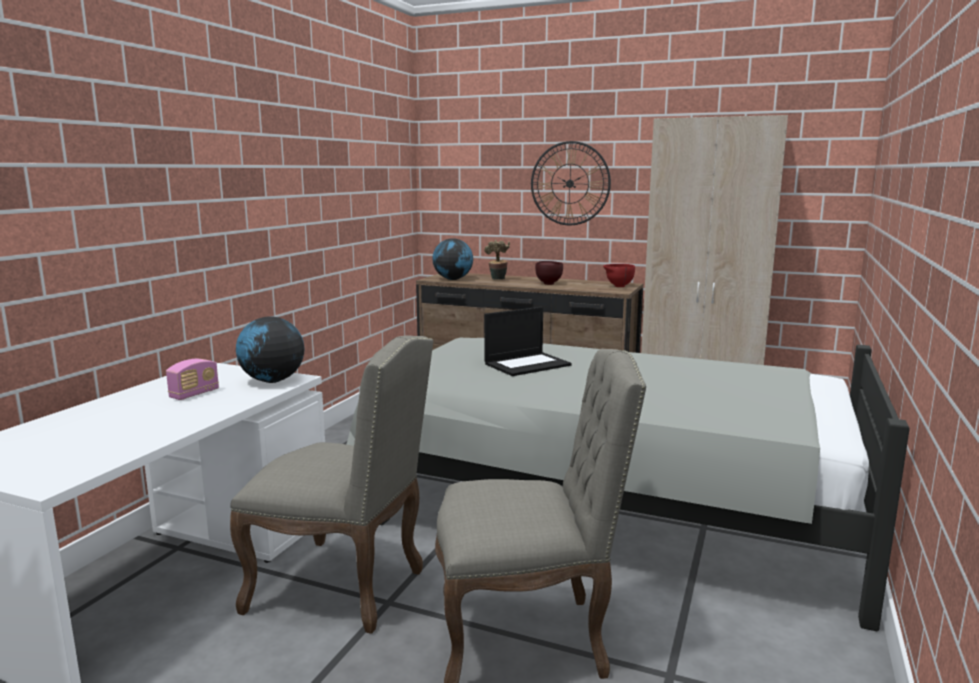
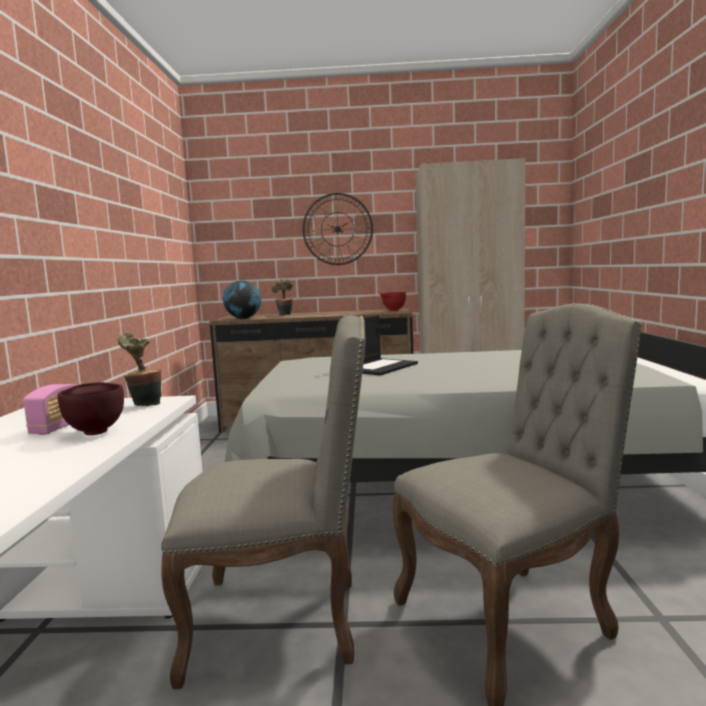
camera: 20 degrees left, 5 degrees down
(272, 381) = (144, 405): globe -> potted plant
(548, 283) = (333, 313): brown bowl -> brown bowl (95, 431)

